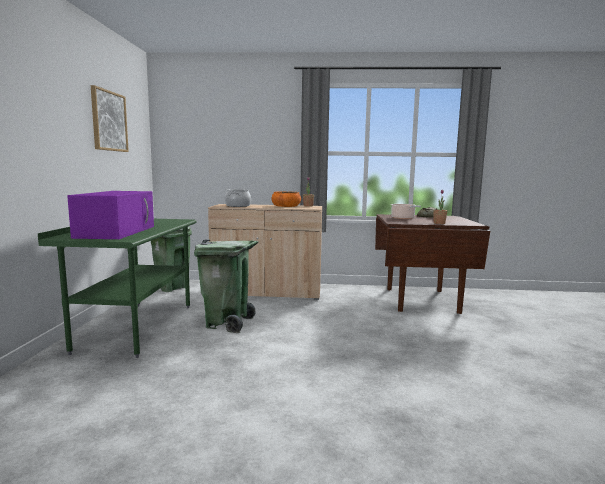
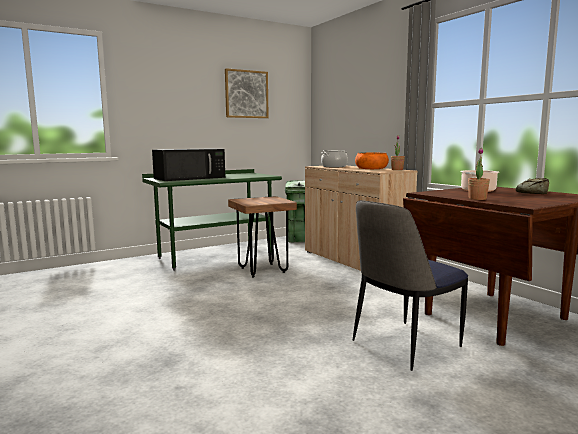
camera: 55 degrees right, 0 degrees up
(117, 231) = (190, 178): purple microwave -> black microwave
(227, 323) = (262, 270): green trash can -> brown stool
(441, 332) = (404, 345): none -> chair

